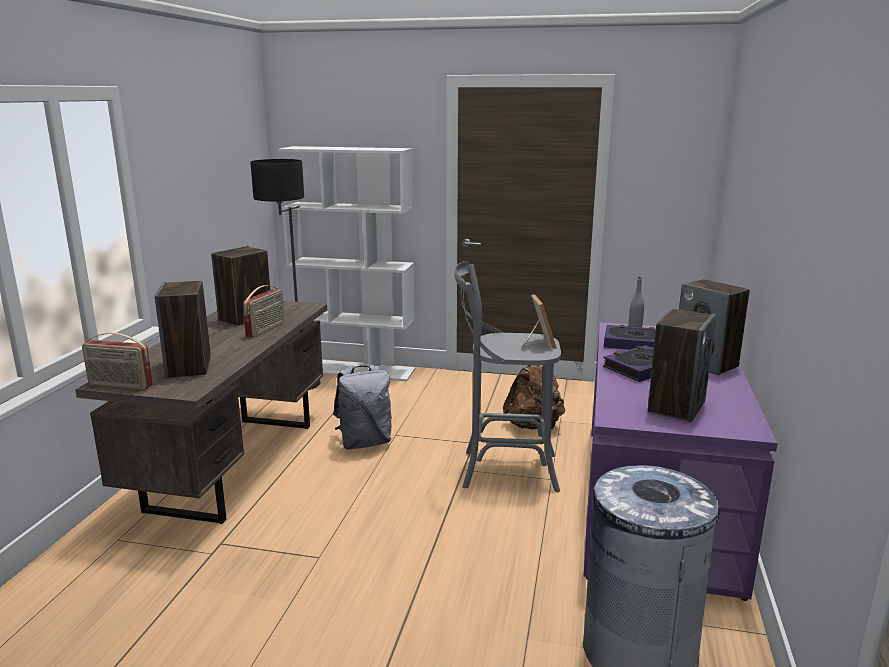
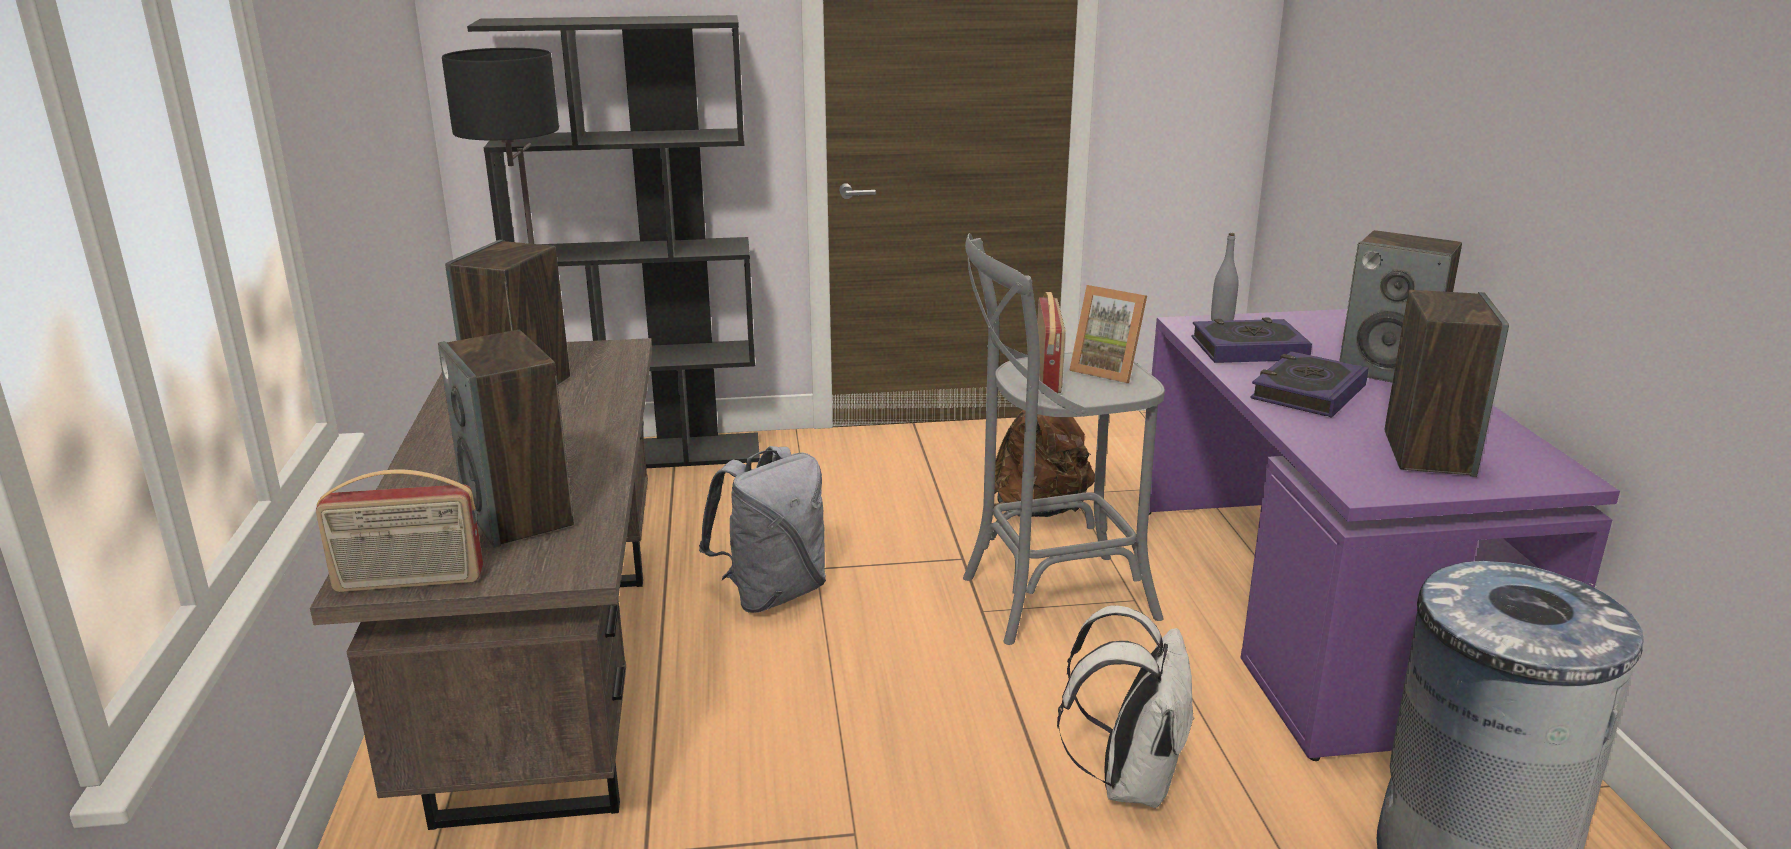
camera: 20 degrees left, 5 degrees up
(266, 329) = (590, 409): radio -> radio (1049, 376)
(355, 370) = (647, 454): white bookcase -> black bookcase
(475, 565) = (1129, 780): none -> white backpack
(537, 344) = (1108, 370): picture frame -> picture frame turned 150 degrees clockwise

